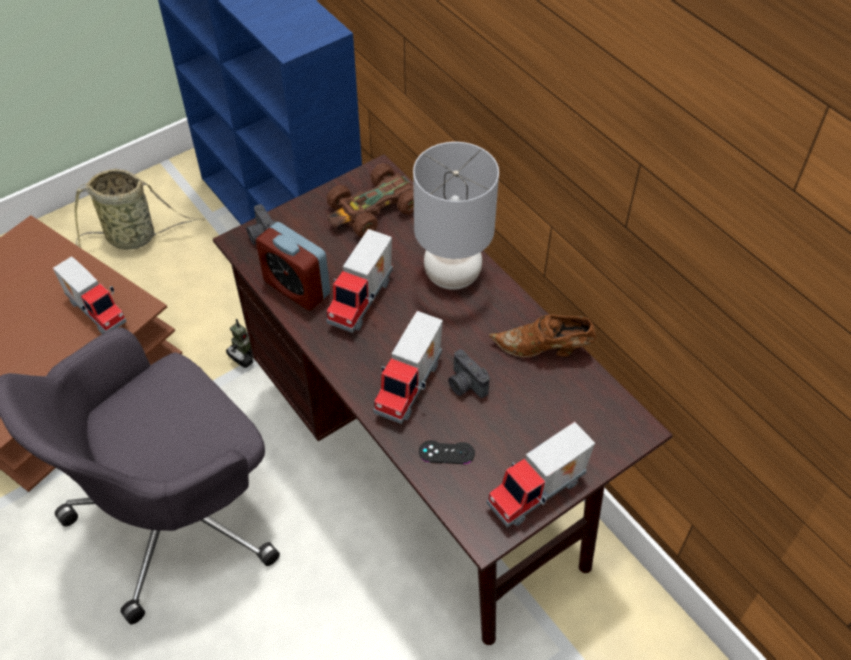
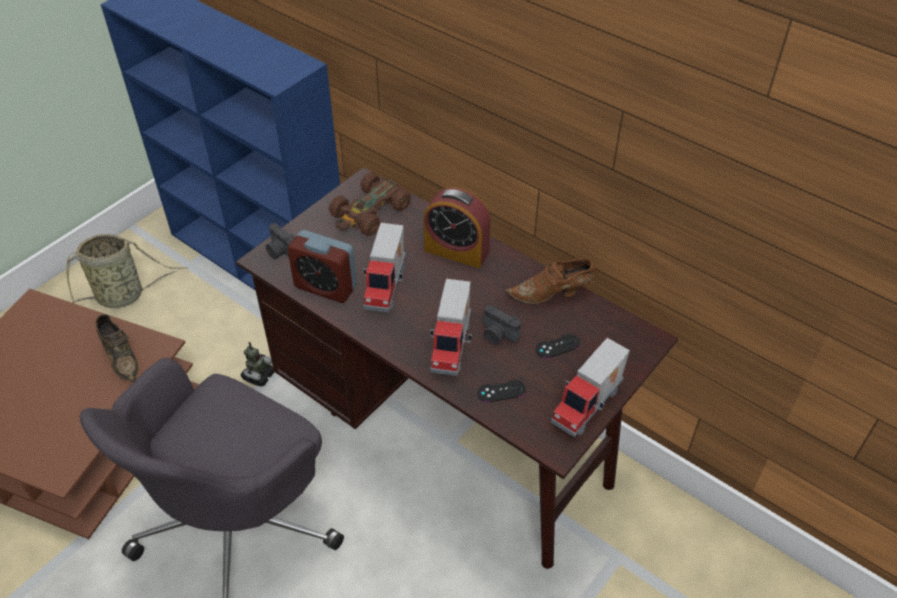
camera: 15 degrees left, 5 degrees down
(98, 310) = (121, 357): toy truck -> brown shoe
(453, 275) = (456, 251): grey table lamp -> alarm clock
(528, 413) = (557, 346): none -> black game controller

